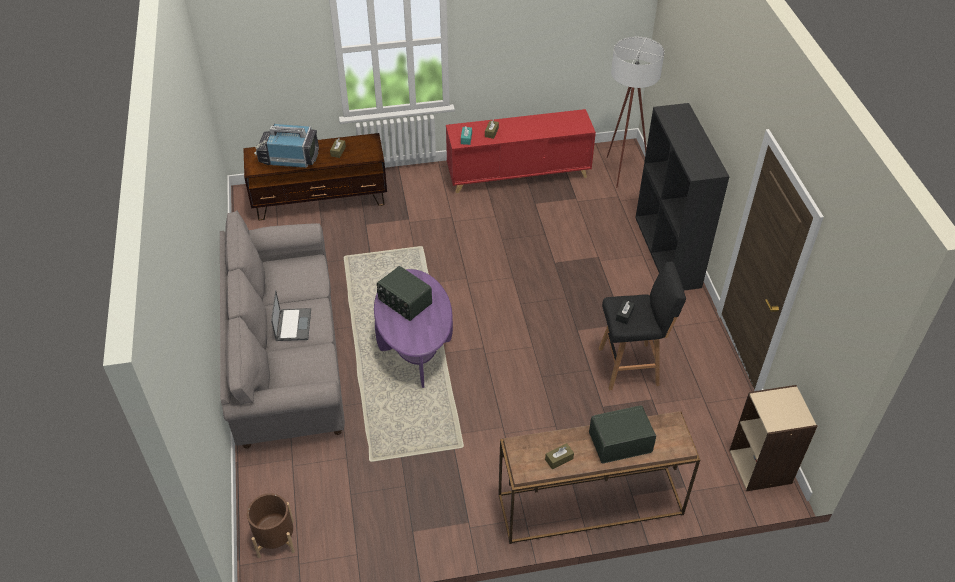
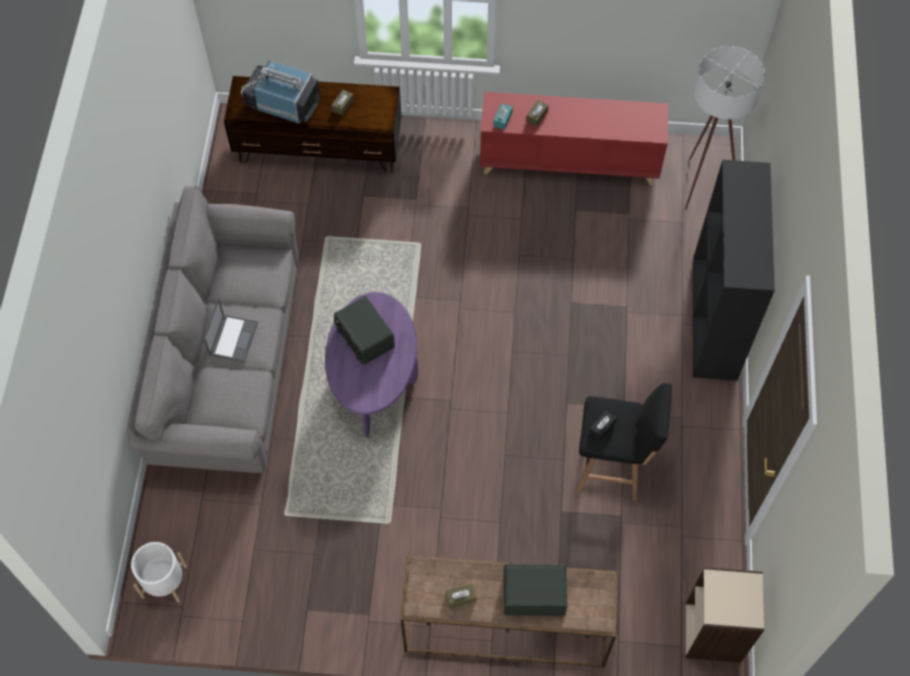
camera: 15 degrees right, 15 degrees up
(276, 539) = (164, 581): brown planter -> white planter

